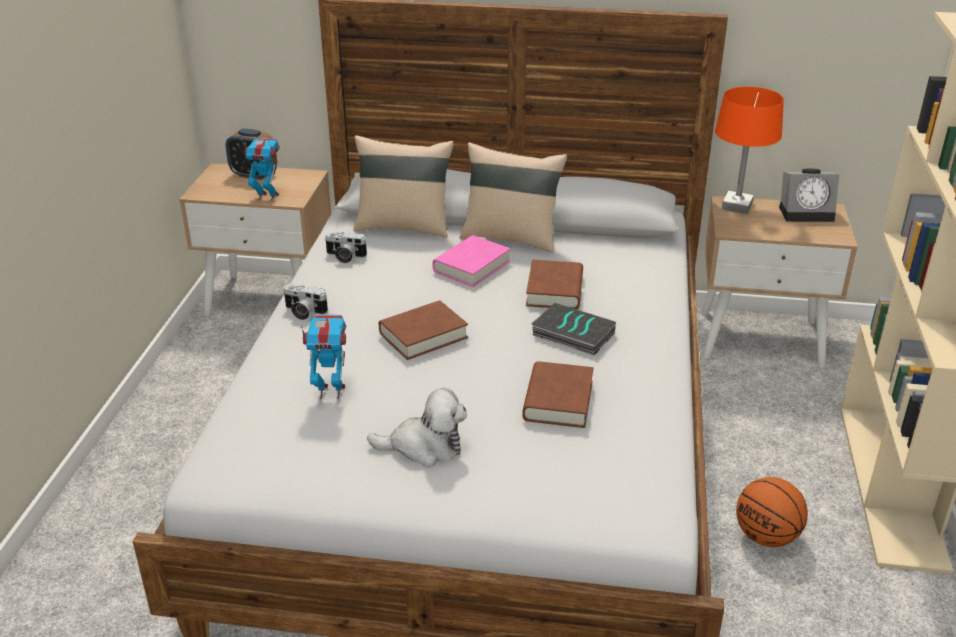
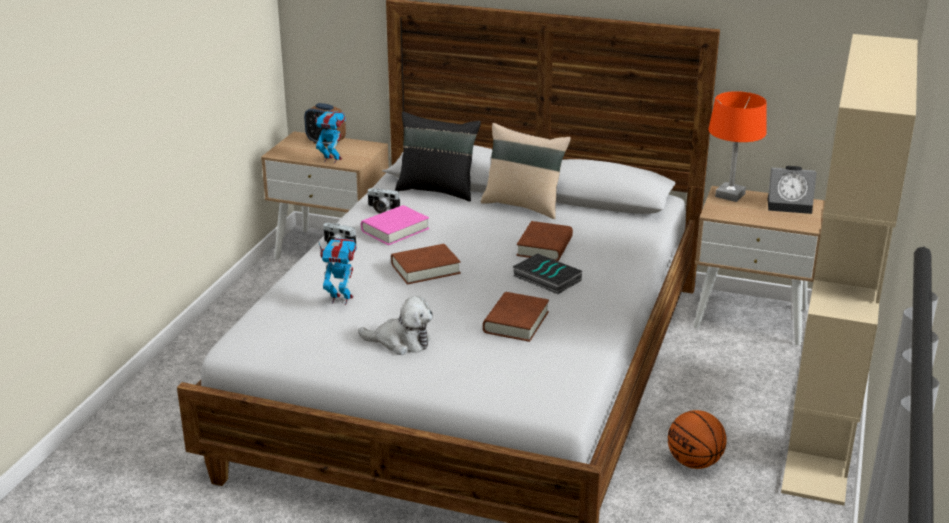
camera: 10 degrees right, 5 degrees down
(404, 226) = (437, 190): beige pillow -> black pillow
(471, 266) = (483, 224): pink book -> pink book (395, 230)

